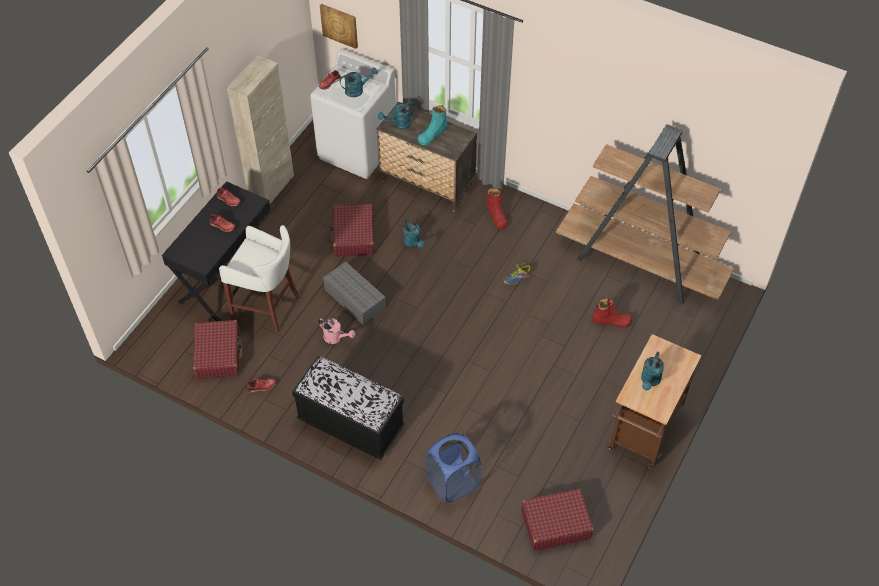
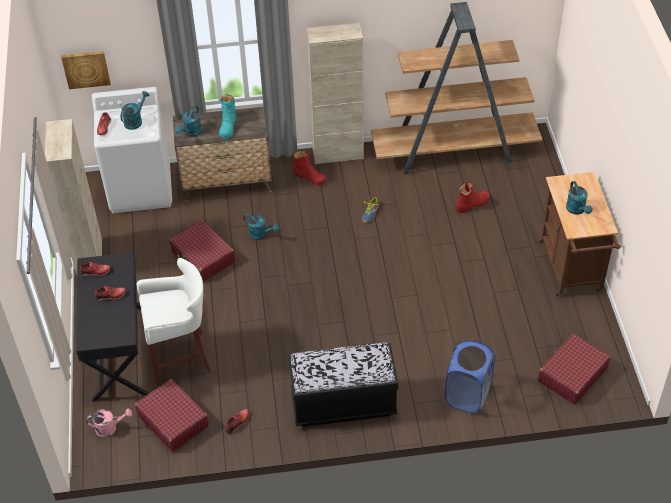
camera: 35 degrees left, 5 degrees down
(336, 338) = (265, 345): pink watering can -> pink watering can (110, 428)
(356, 299) = (253, 305): grey storage box -> none
(538, 209) = (338, 154): none -> beige cabinet

